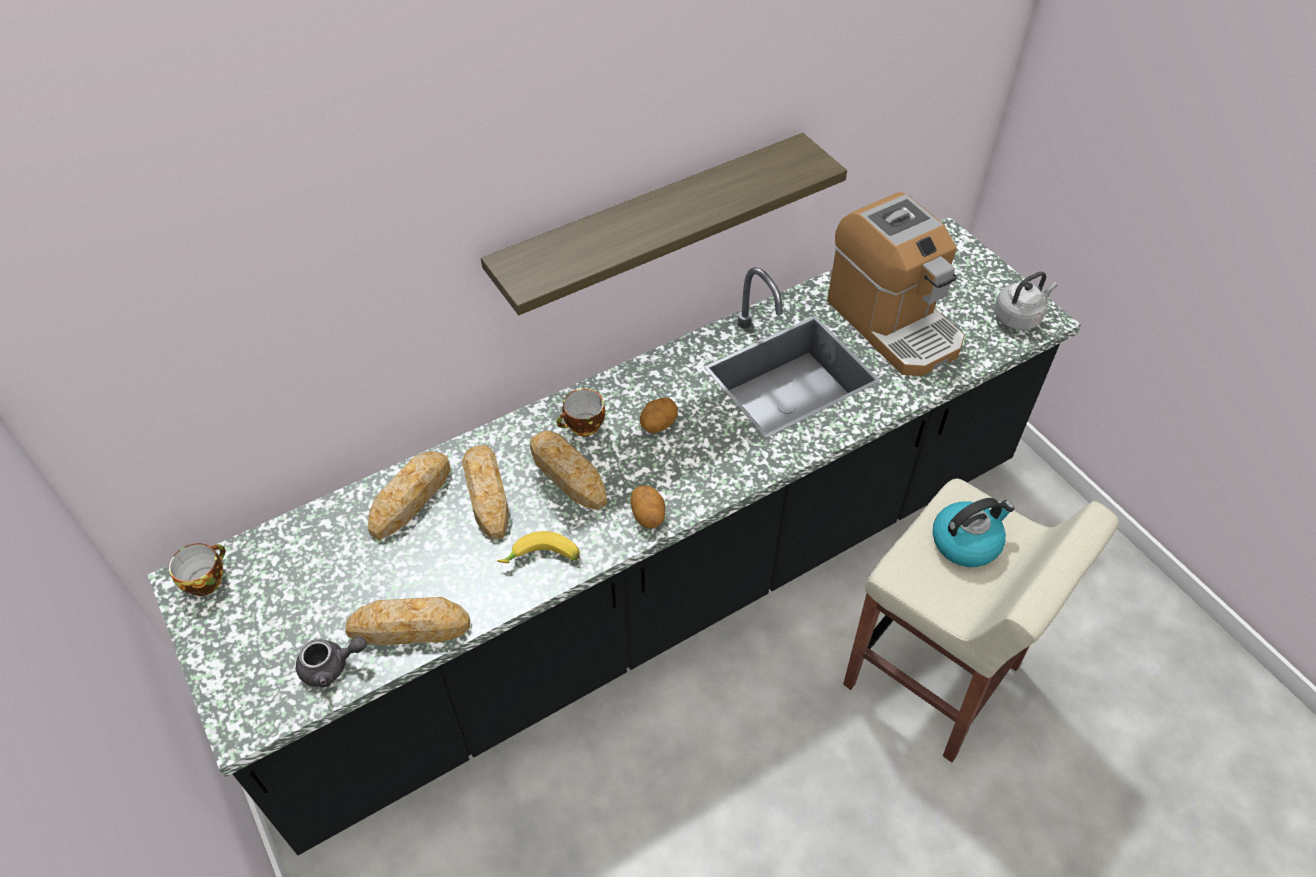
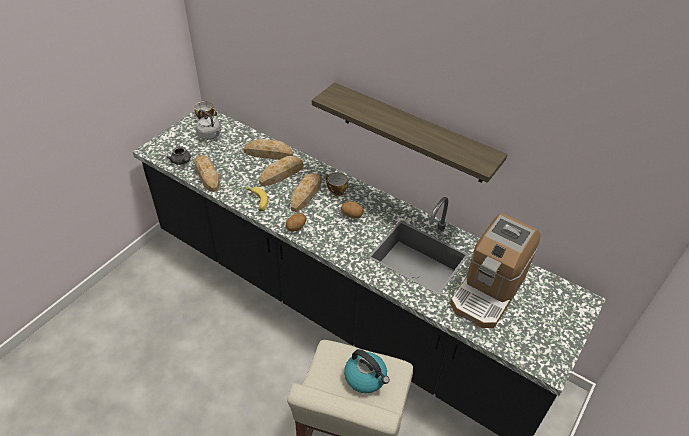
camera: 65 degrees right, 5 degrees down
(1018, 317) = (541, 354): grey kettle -> grey kettle (210, 135)

